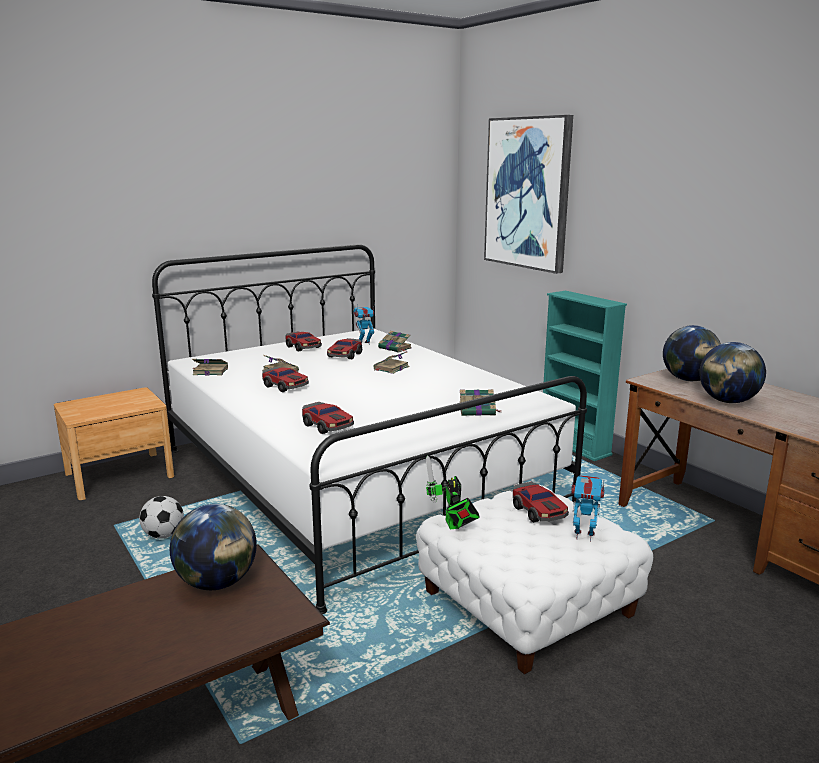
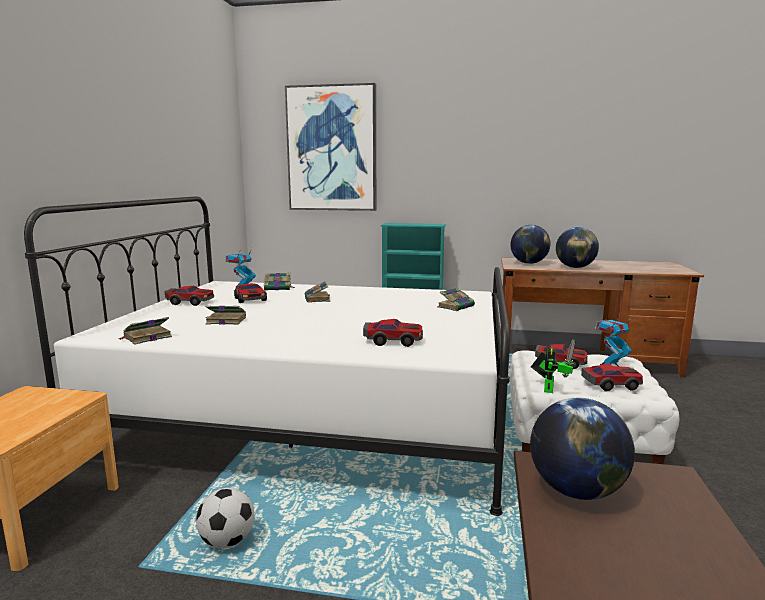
camera: 45 degrees left, 5 degrees down
(285, 386) = (267, 328): toy car -> toy car (611, 384)
(453, 526) = (548, 388): toy robot -> toy robot turned 105 degrees counterclockwise

